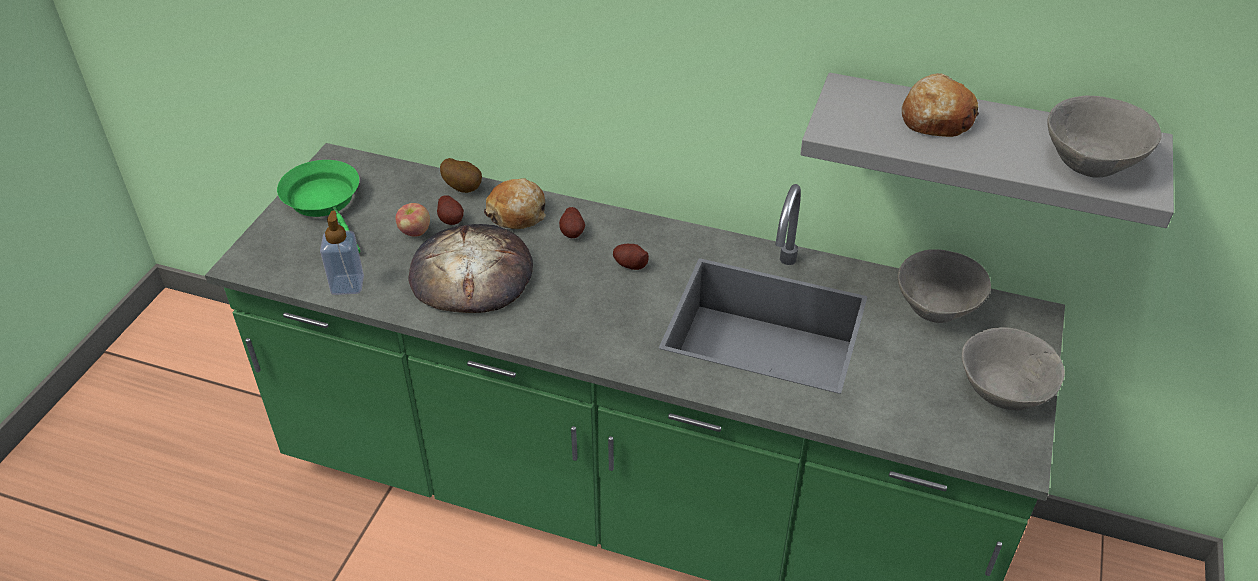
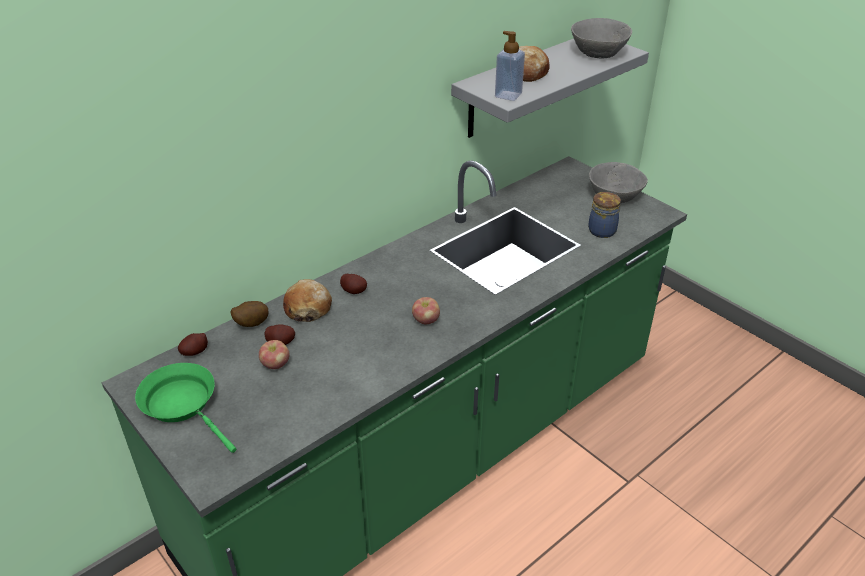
camera: 60 degrees left, 5 degrees down
(325, 202) = (183, 405): green frying pan -> green frying pan turned 45 degrees clockwise
(347, 285) = (301, 420): soap dispenser -> soap dispenser (508, 95)
(471, 274) = (352, 351): bread -> none
(563, 309) = (426, 320): none -> apple
(630, 265) = (410, 278): potato -> potato (194, 352)
(900, 405) = (603, 230): none -> jar
(935, 306) = (540, 190): grey bowl -> none

